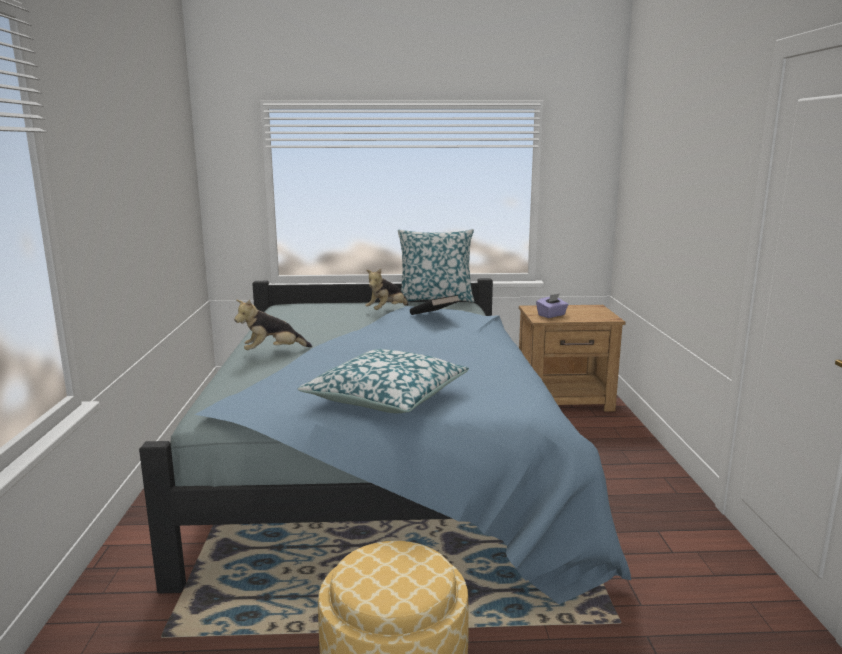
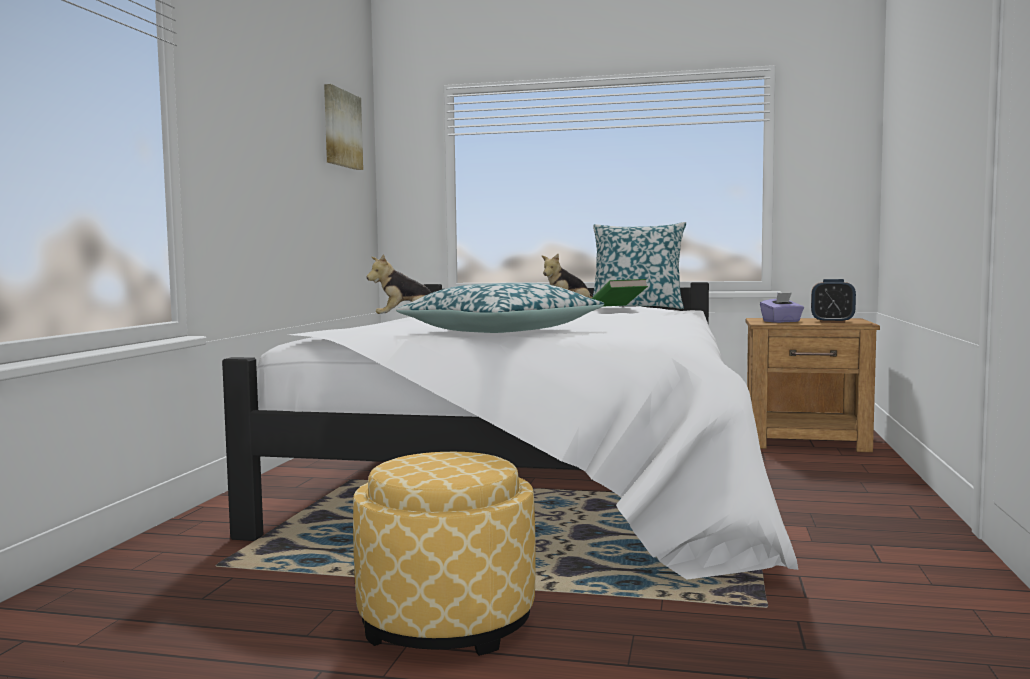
camera: 15 degrees right, 10 degrees down
(172, 150) = (341, 129): none -> picture
(385, 466) = (539, 476): blue bed -> white bed
(434, 316) = (617, 307): black book -> green book
(588, 315) = (832, 322): none -> alarm clock

